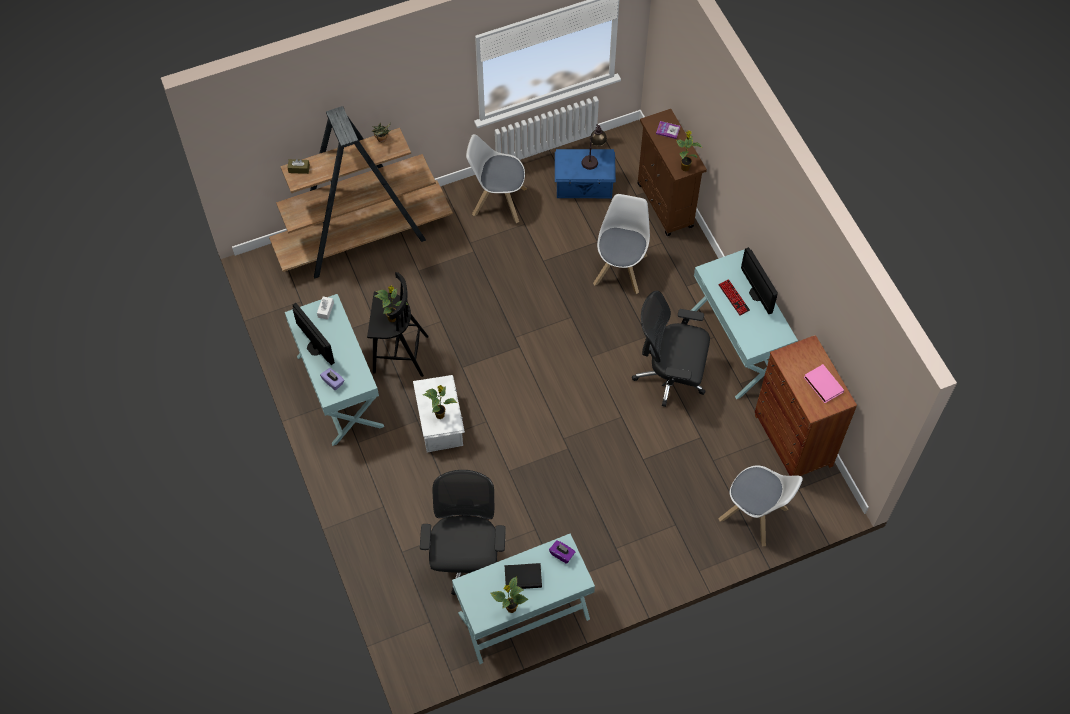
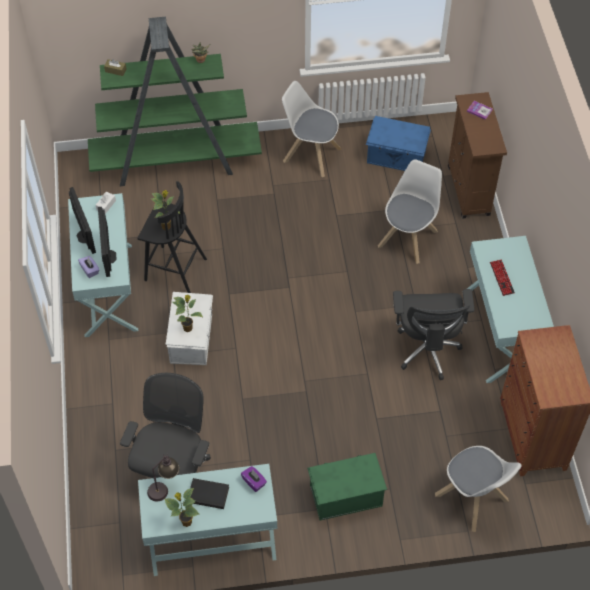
camera: 15 degrees right, 5 degrees down
(364, 238) = (176, 161): brown bookcase -> green bookcase
(593, 158) = (408, 131): table lamp -> table lamp (164, 487)
(635, 541) = (345, 495): none -> green storage box
(671, 377) = (427, 348): office chair -> office chair turned 120 degrees counterclockwise
(685, 167) = (486, 146): potted plant -> none
(757, 294) = (526, 279): monitor -> monitor (109, 257)
(822, 385) = (563, 374): pink book -> none

